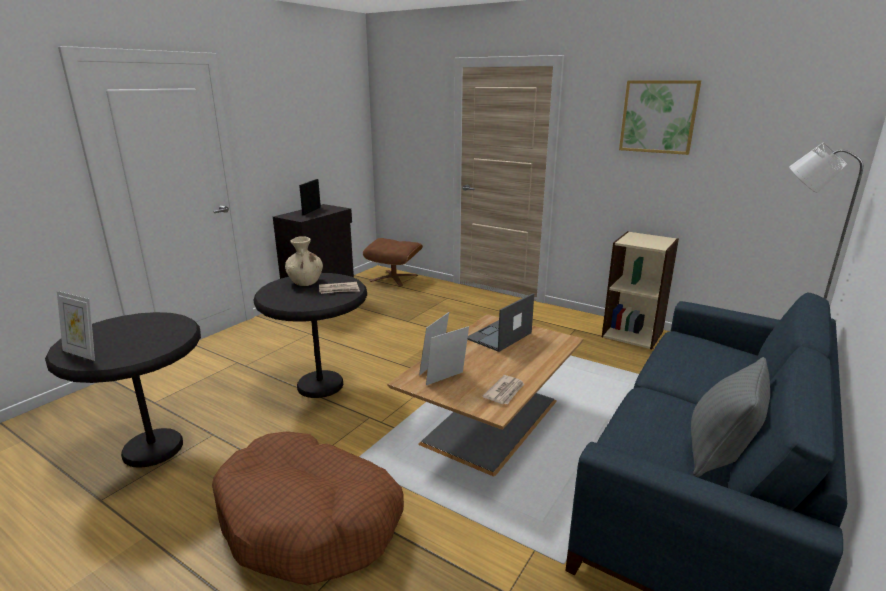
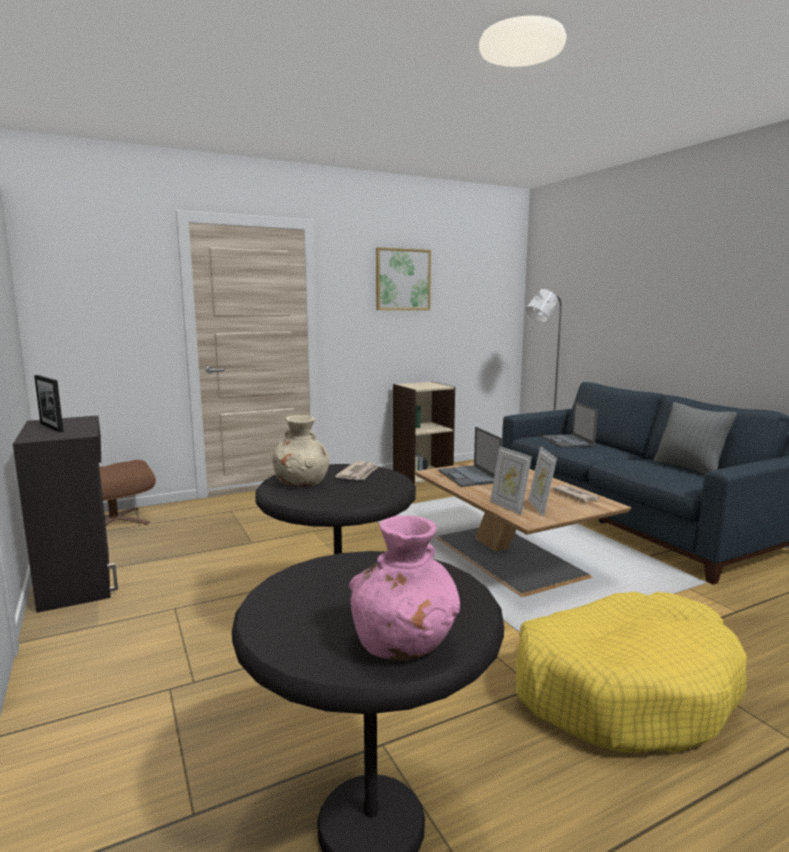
camera: 60 degrees left, 10 degrees down
(83, 353) = (405, 643): picture frame -> pink vase
(310, 521) = (623, 688): brown dog bed -> yellow dog bed
(698, 357) = (568, 441): none -> laptop

